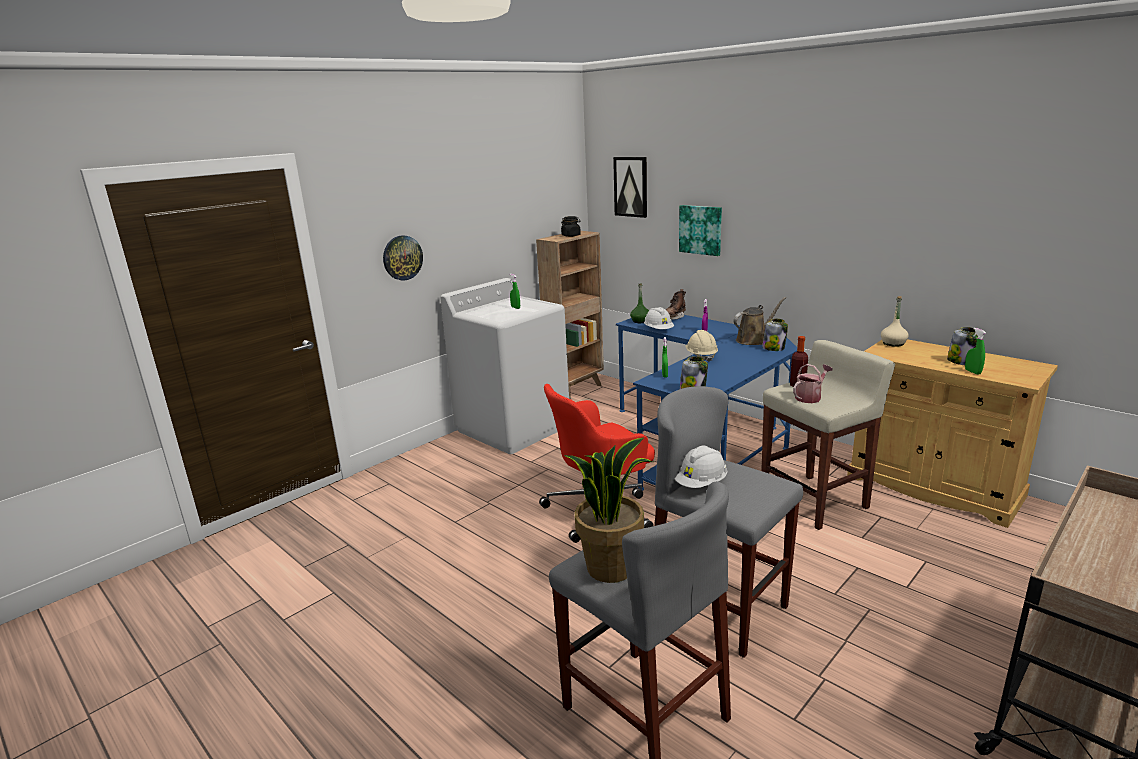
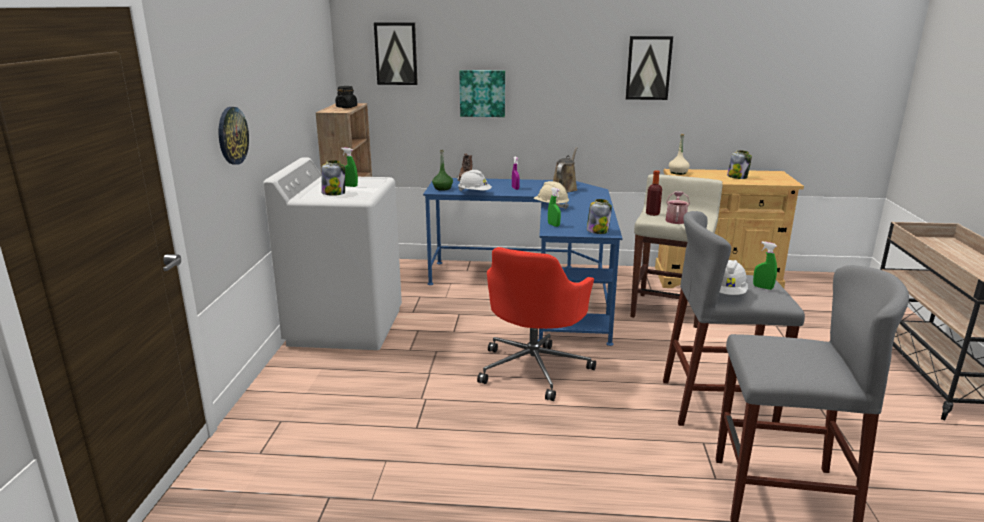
camera: 40 degrees left, 0 degrees up
(610, 567) = (790, 365): potted plant -> none
(774, 348) = (591, 191): jar -> jar (334, 193)
(873, 212) = (648, 68): none -> picture
(972, 372) = (755, 182): green spray bottle -> green spray bottle (762, 287)

